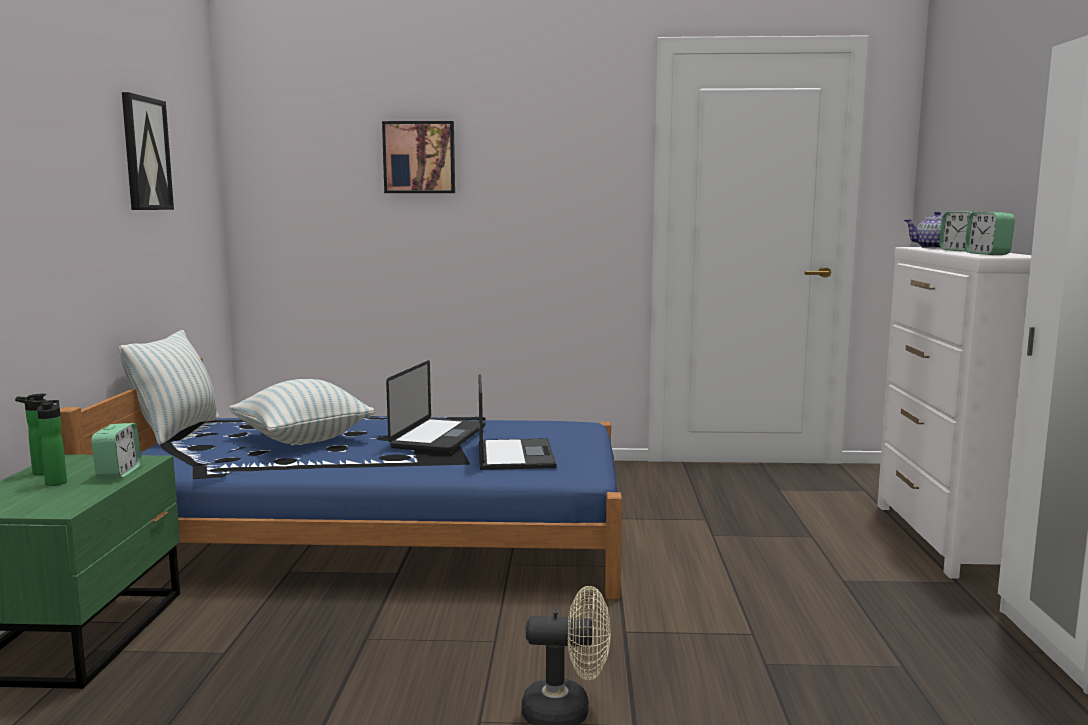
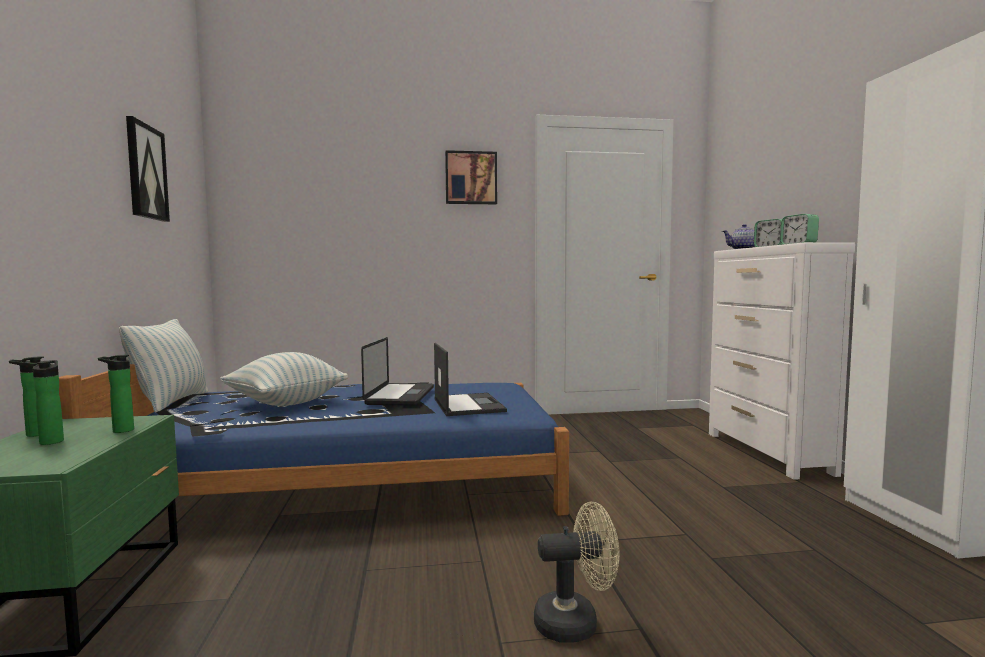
camera: 10 degrees left, 5 degrees down
(119, 473) = (120, 430): alarm clock -> bottle
(419, 157) = (366, 195): picture -> picture (471, 178)

